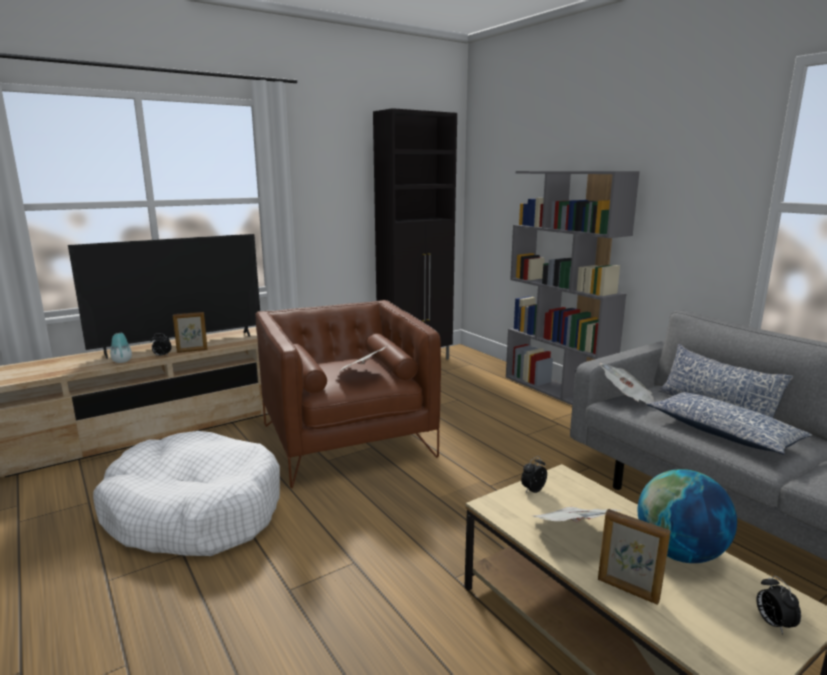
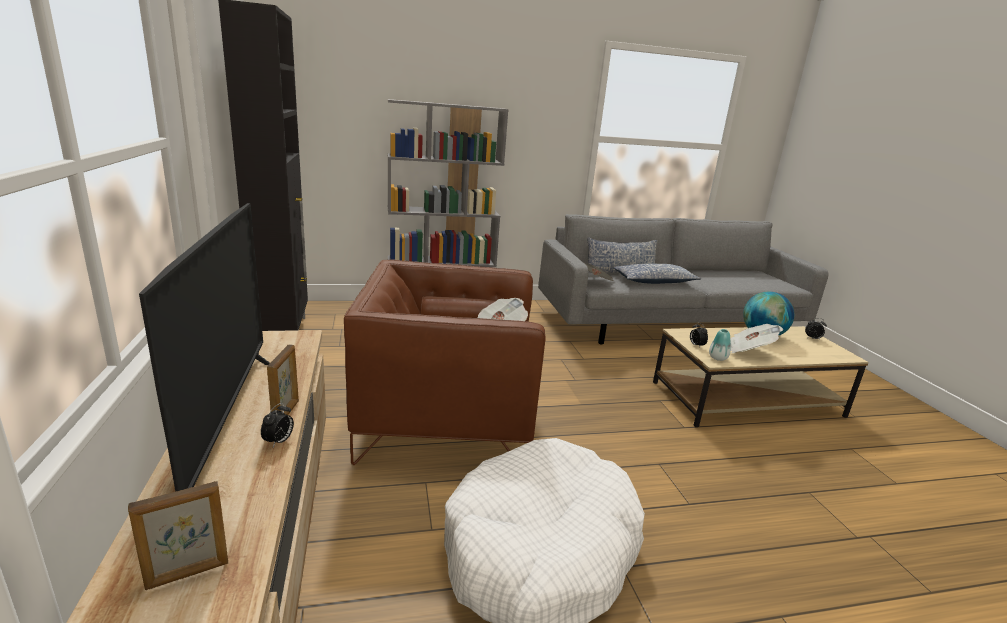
camera: 70 degrees left, 5 degrees up
(122, 361) = (258, 484): vase -> vase (717, 358)
(627, 590) = (796, 355): picture frame -> picture frame (188, 574)

